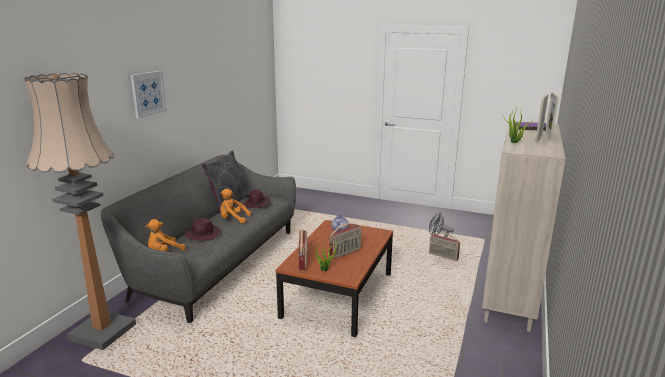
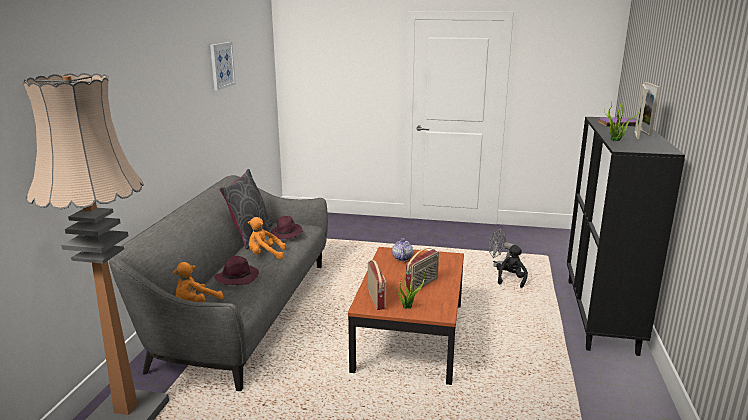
camera: 10 degrees left, 0 degrees up
(148, 93) = (151, 100): picture -> picture (222, 65)
(443, 257) = (511, 279): radio -> black plush toy
(510, 293) = (600, 314): beige cabinet -> black cabinet

